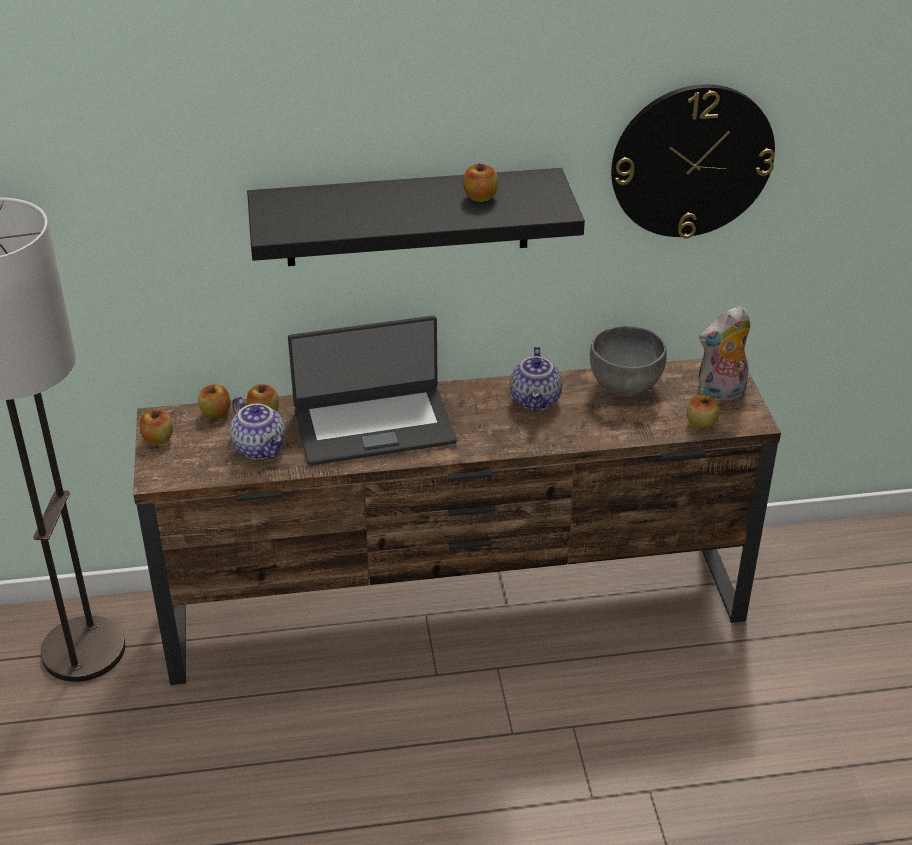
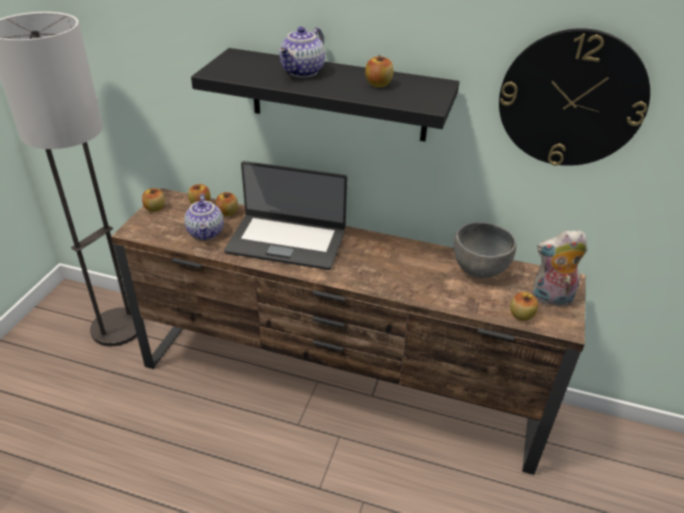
camera: 25 degrees right, 0 degrees up
(536, 400) = (408, 259): teapot -> teapot (303, 72)

